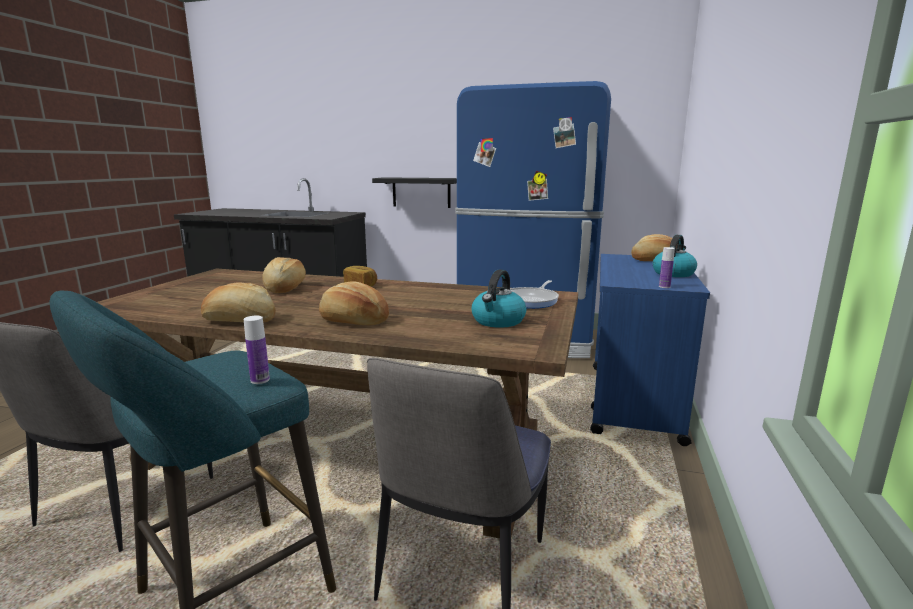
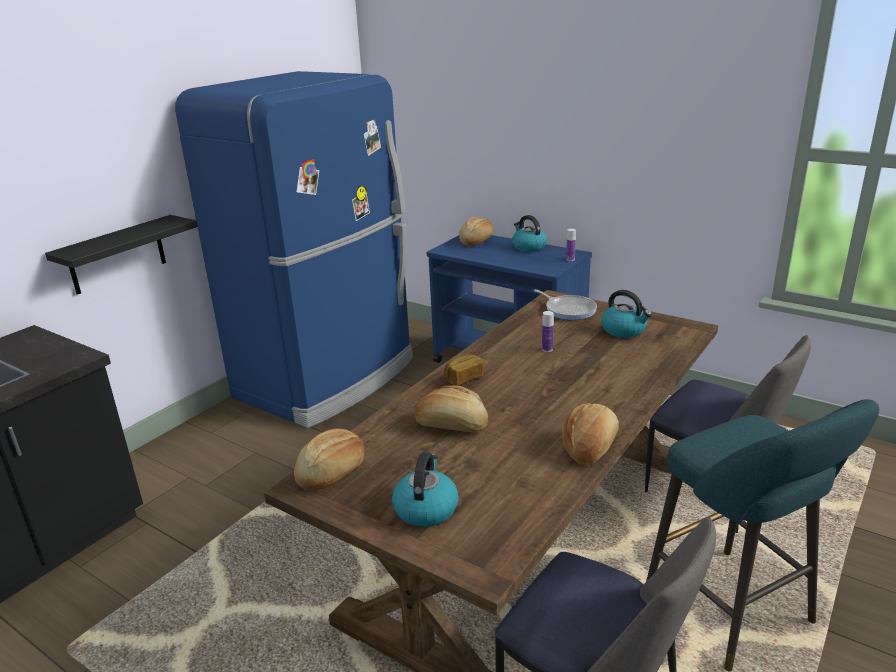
camera: 70 degrees left, 10 degrees up
(177, 292) = (426, 508): none -> kettle
(260, 380) = (760, 424): bottle -> bottle (547, 349)
(353, 321) = (607, 387): bread -> bread (332, 472)

